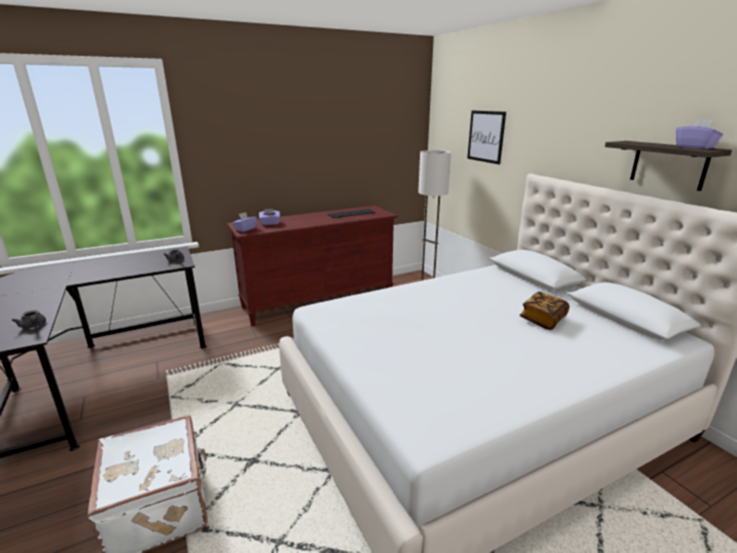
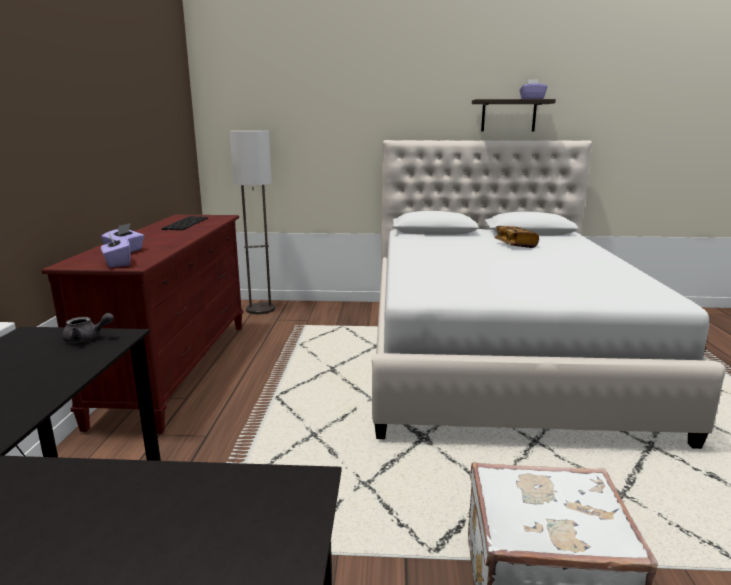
camera: 60 degrees left, 5 degrees down
(33, 326) = (230, 487): grey teapot -> none
(486, 136) = (306, 109): picture -> none

